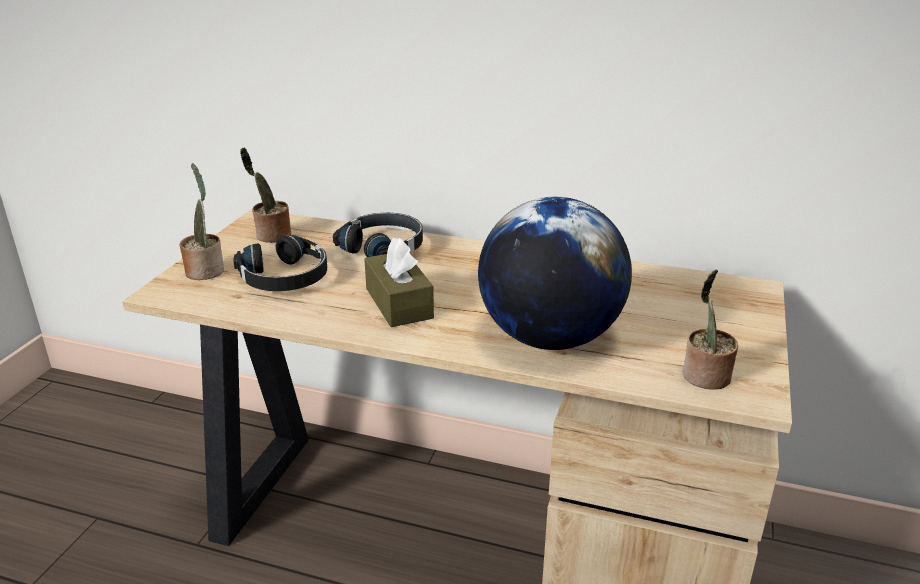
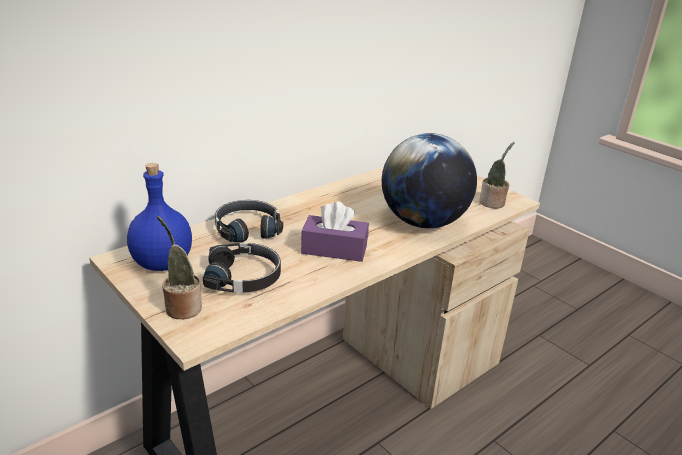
camera: 60 degrees left, 0 degrees up
(271, 236) = (161, 263): potted plant -> blue bottle
(399, 303) = (334, 249): brown tissue box -> purple tissue box

